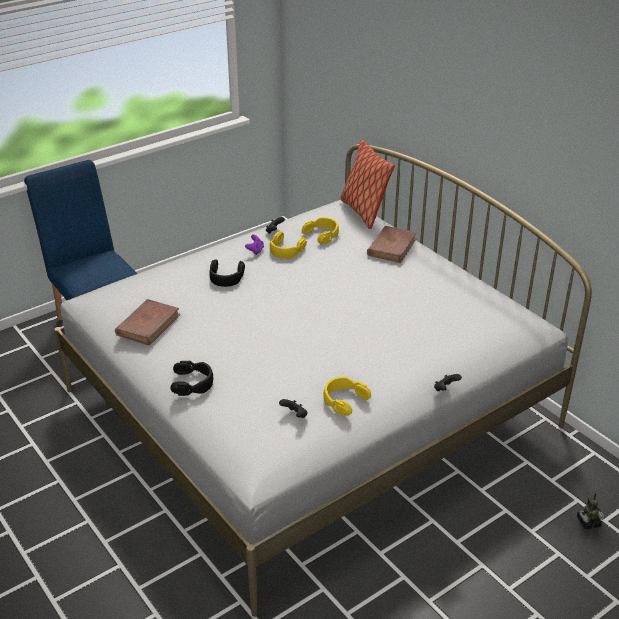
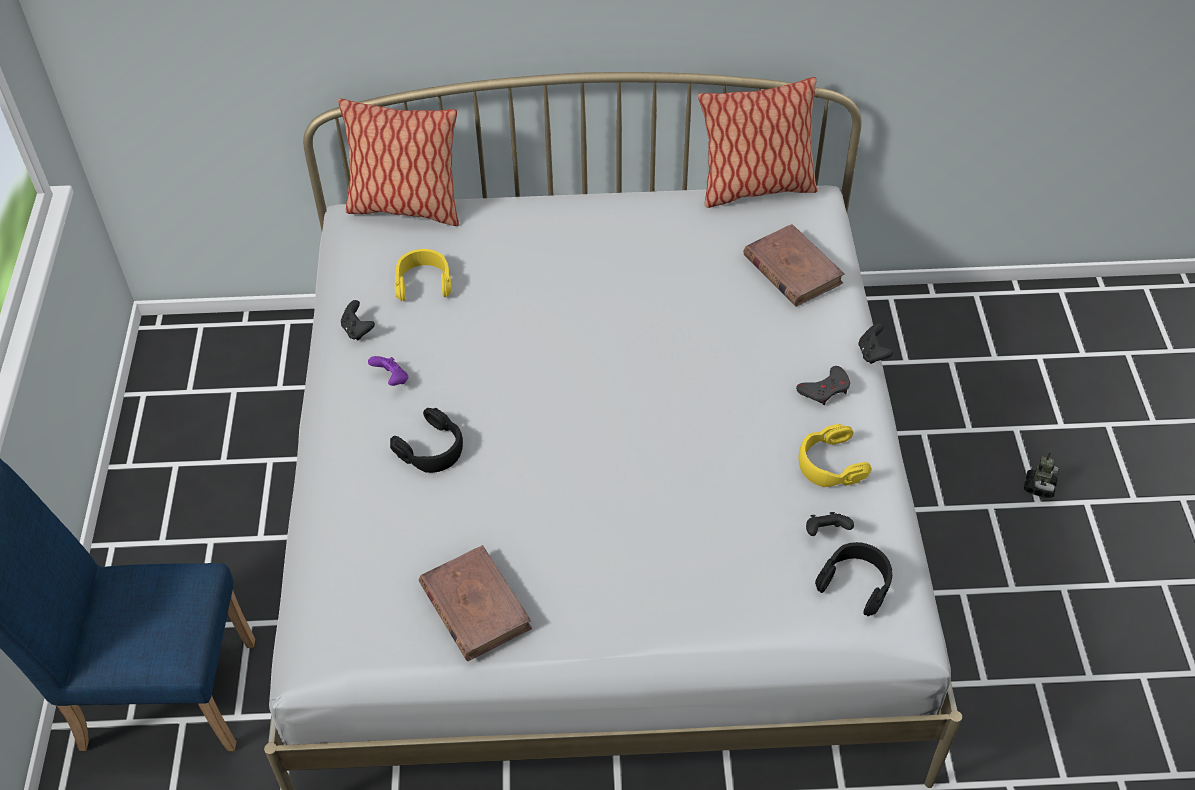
camera: 55 degrees left, 15 degrees up
(193, 383) = (668, 615): black headphones -> black headphones (856, 582)
(286, 250) = (424, 343): yellow headphones -> none
(392, 247) = (529, 229): brown book -> brown book (792, 269)
(395, 379) = (825, 389): none -> grey game controller
(516, 303) = (755, 189): none -> pillow
(588, 522) = (988, 373): toy robot -> toy robot (1039, 487)

